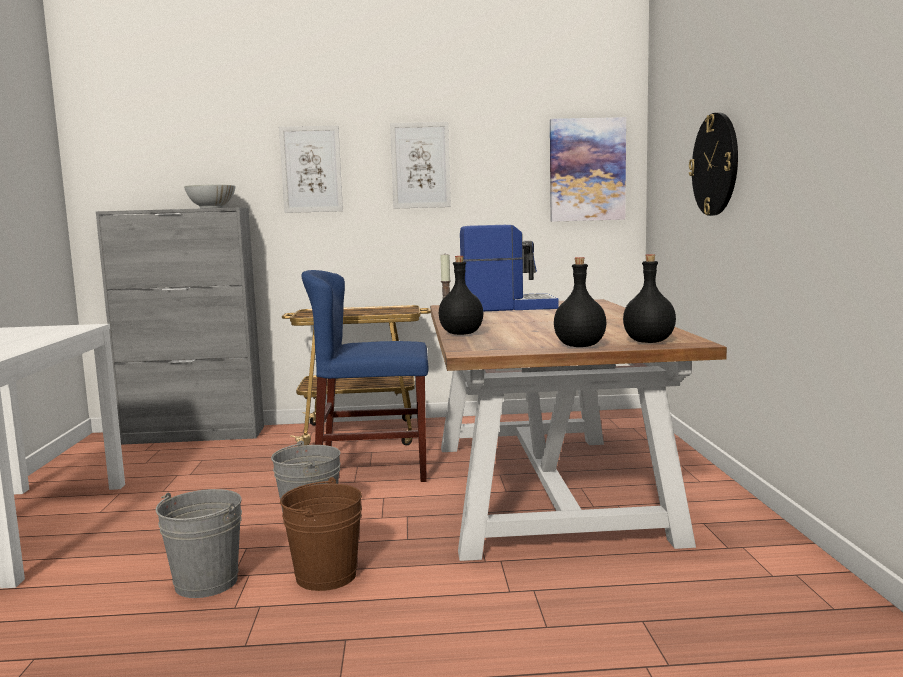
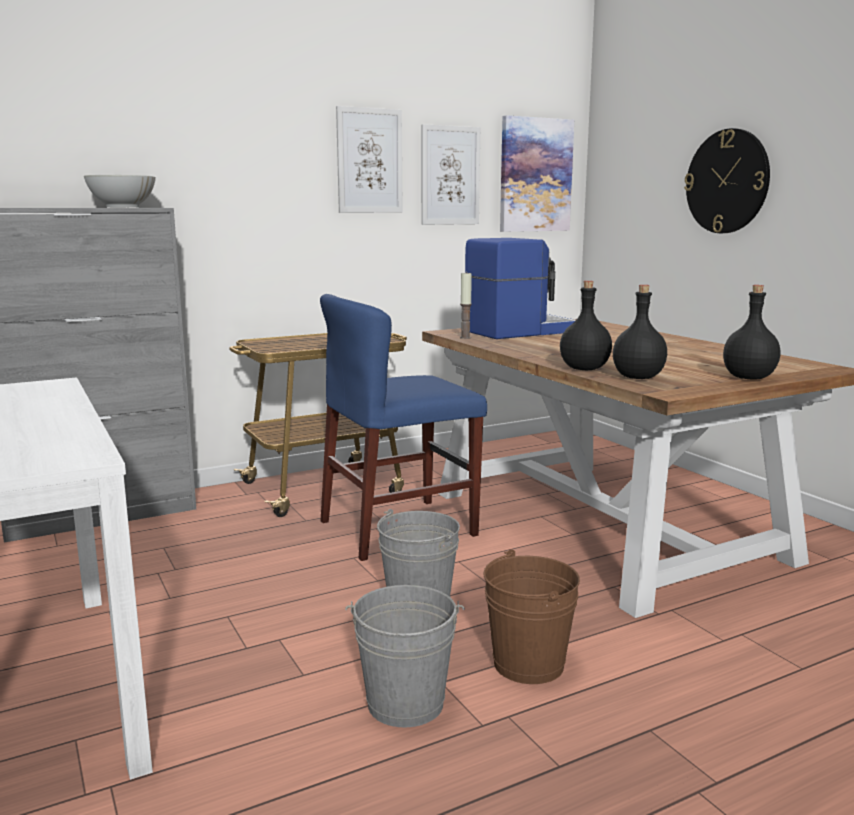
camera: 25 degrees left, 5 degrees up
(311, 169) = (241, 159): picture -> picture (450, 175)
(649, 342) = (792, 369): black bottle -> black bottle (638, 377)

